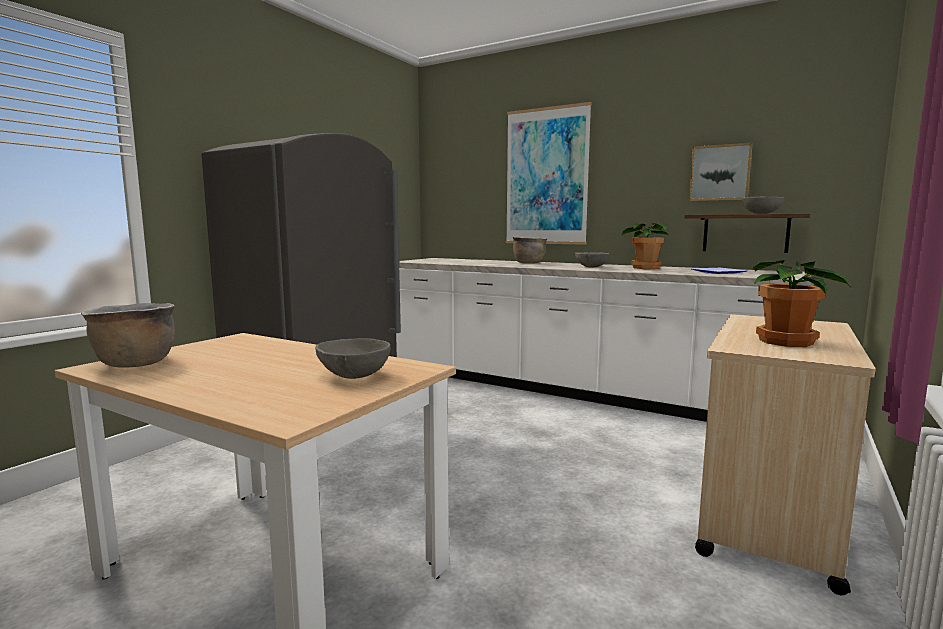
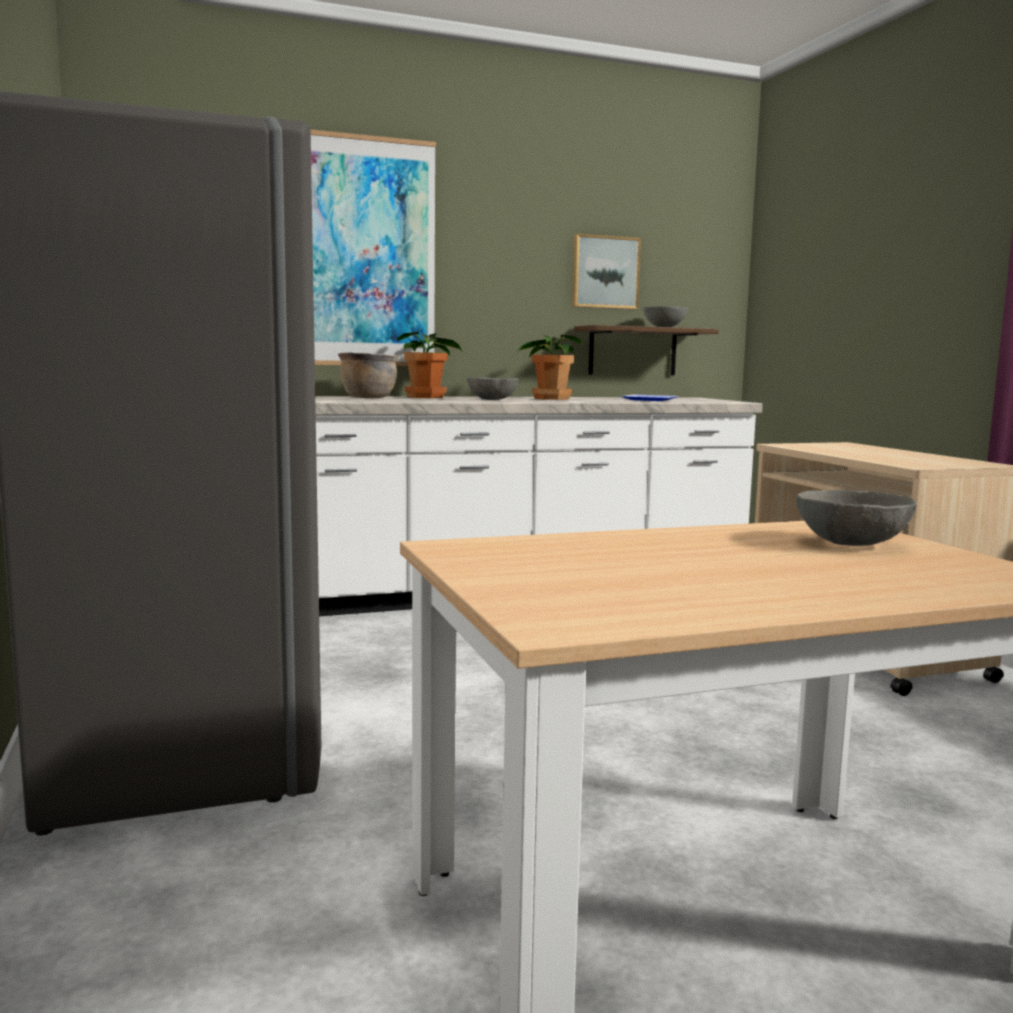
camera: 50 degrees left, 0 degrees up
(135, 364) = (575, 604): brown cooking pot -> none
(788, 342) = (911, 458): potted plant -> potted plant (427, 397)

